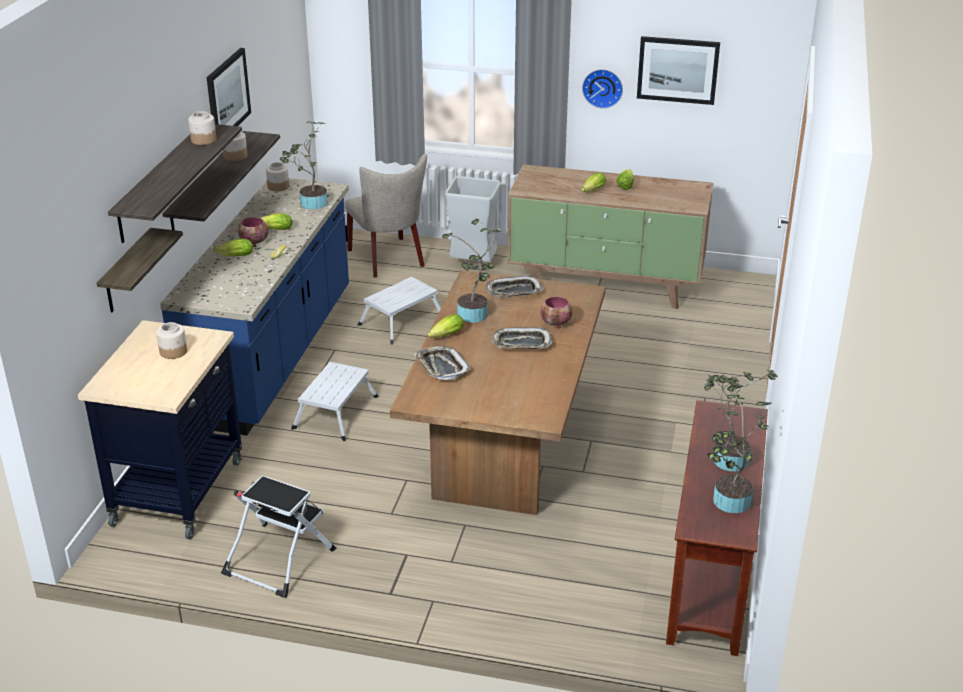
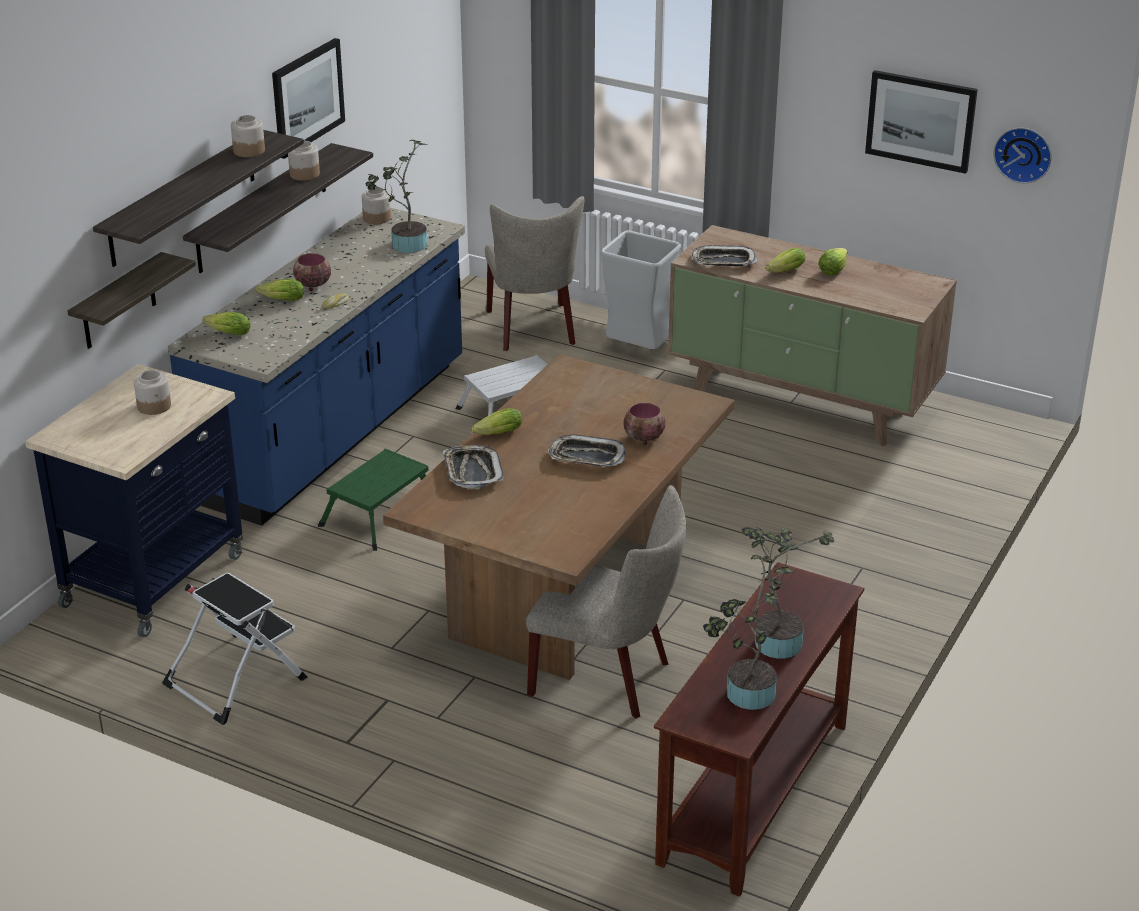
camera: 15 degrees right, 0 degrees up
(274, 230) = (344, 272): lettuce -> lettuce (226, 333)
(336, 412) = (380, 513): white step ladder -> green step ladder
(474, 316) = (545, 414): potted plant -> none
(513, 291) = (611, 390): tray -> tray (723, 261)
(565, 509) = (609, 678): none -> beige chair
(603, 87) = (823, 134): wall clock -> wall clock (1023, 153)

